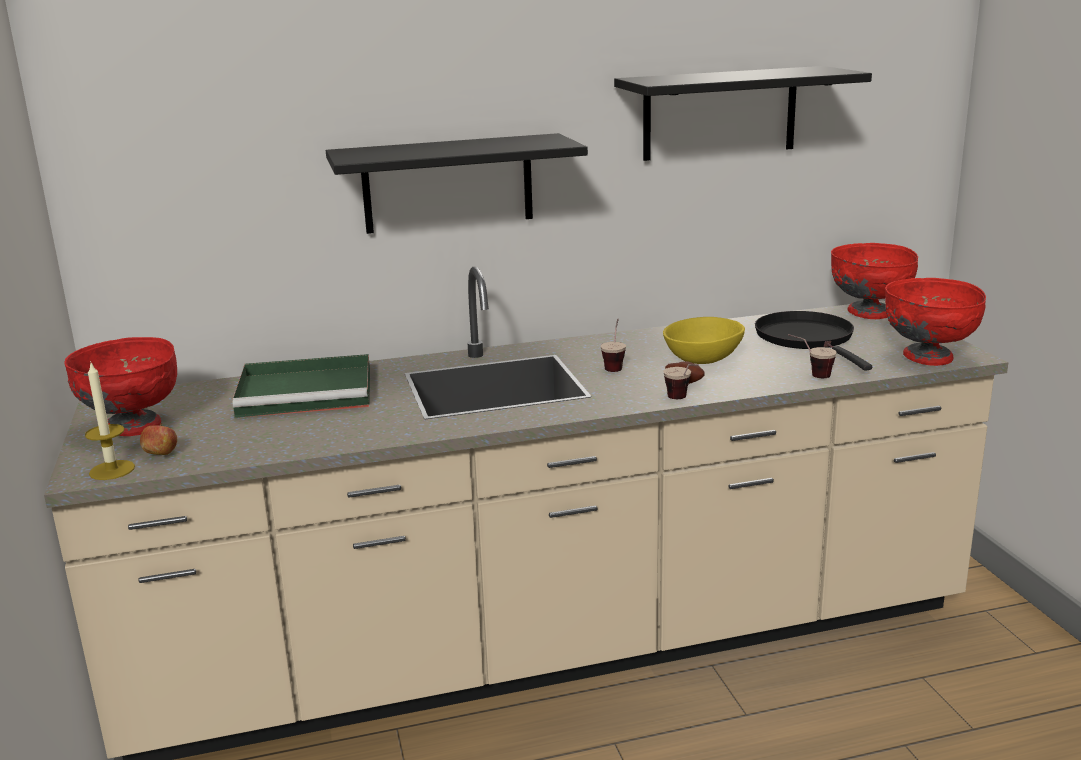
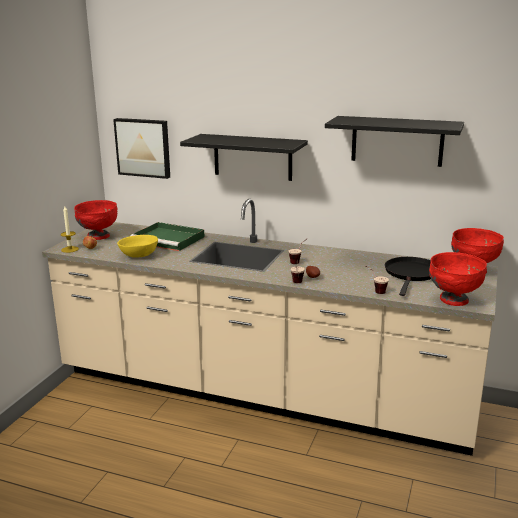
camera: 35 degrees right, 0 degrees up
(180, 201) = (143, 147): none -> picture
(703, 359) = (342, 269): yellow bowl -> yellow bowl (139, 255)

